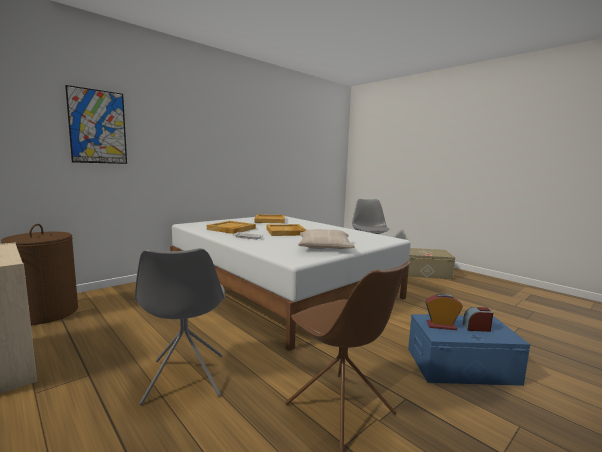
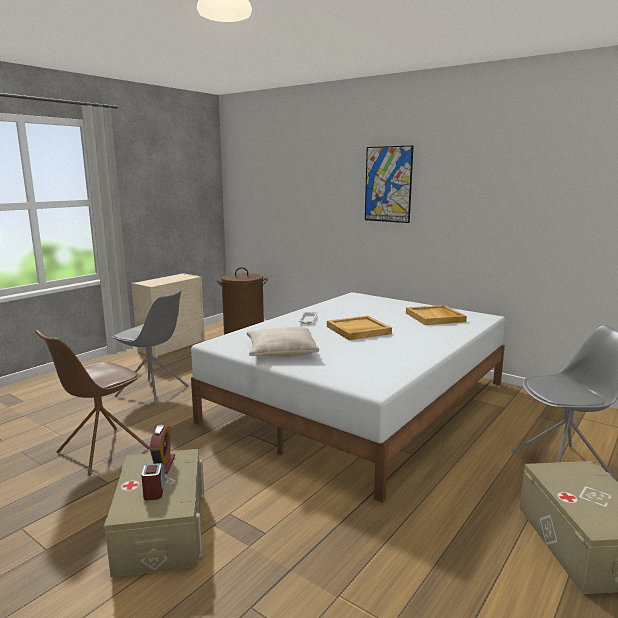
camera: 80 degrees right, 5 degrees up
(98, 127) = (303, 189): picture -> picture (388, 184)
(185, 379) = (153, 392): grey chair -> grey chair turned 135 degrees counterclockwise
(231, 229) = (348, 310): beige tray -> none
(461, 366) = (161, 529): blue storage box -> beige storage box

